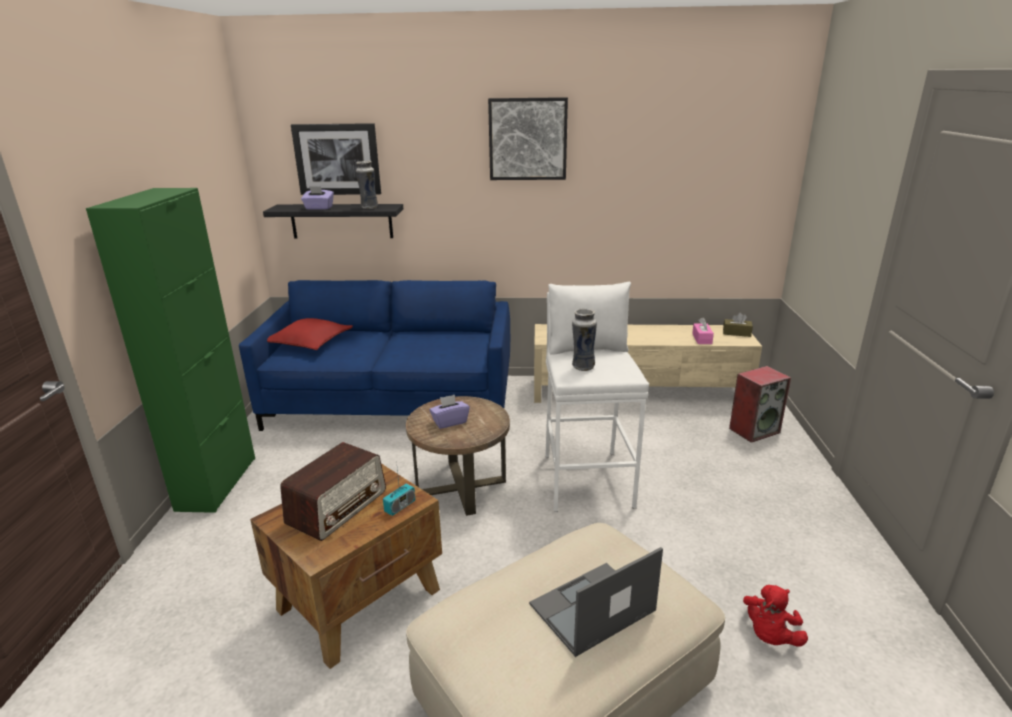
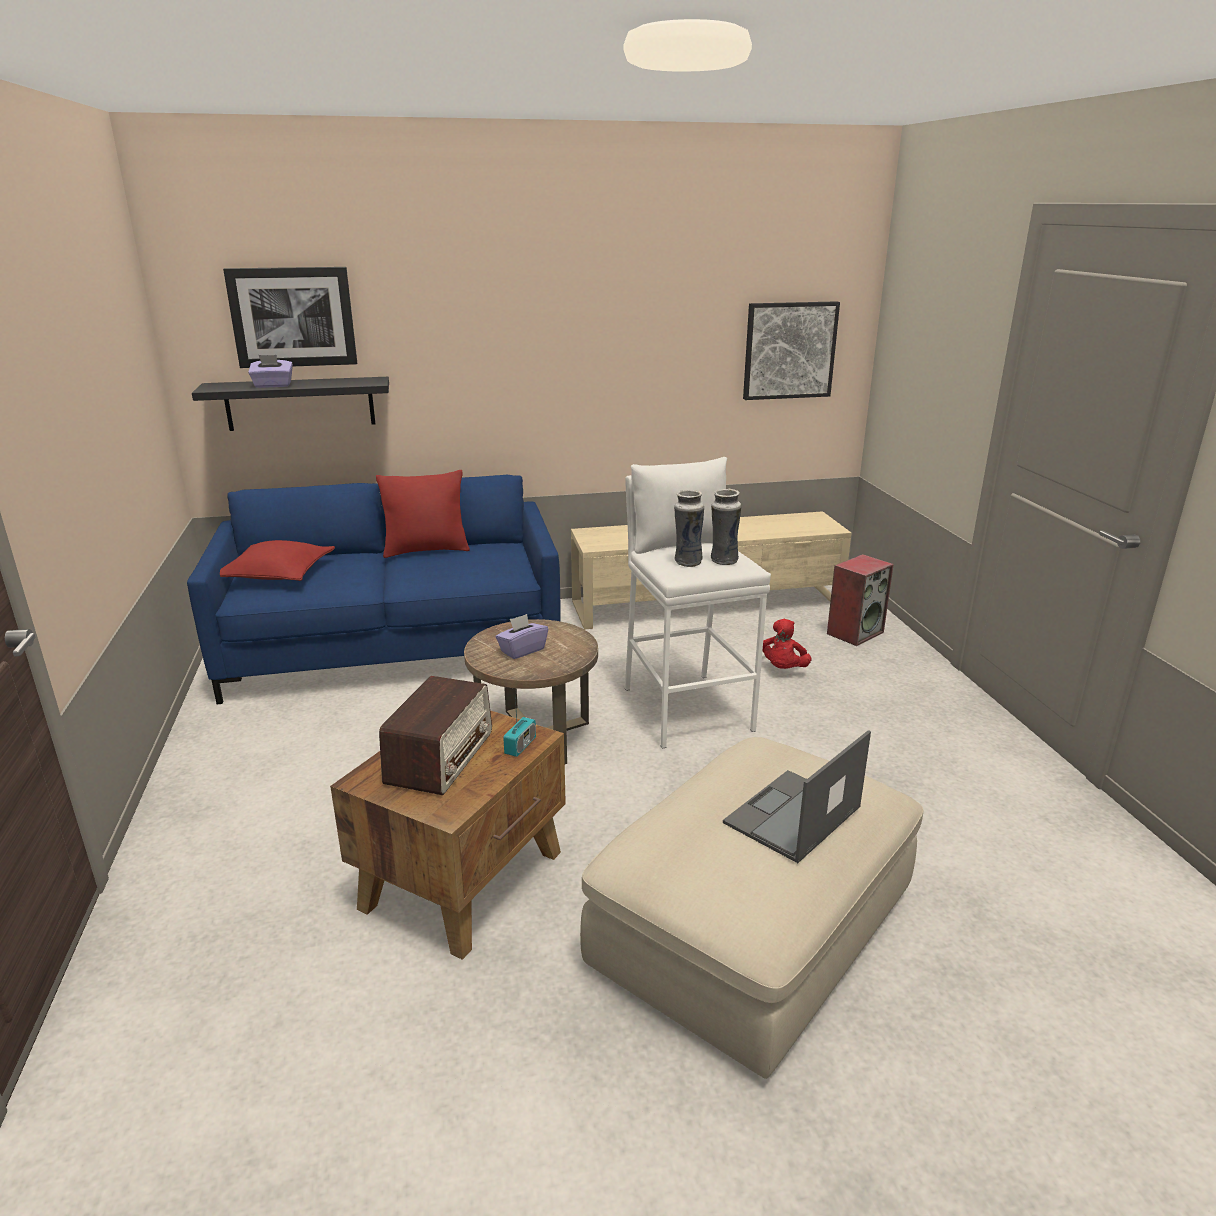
camera: 15 degrees left, 0 degrees up
(217, 483) = (189, 776): green cabinet -> none
(369, 207) = (345, 382): vase -> vase (723, 561)
(418, 333) = (426, 550): none -> red pillow
(528, 139) = (554, 287): picture -> picture (789, 350)
(702, 339) = (781, 530): pink tissue box -> none
(736, 333) = (817, 520): brown tissue box -> none
(769, 636) = (946, 836): red plush toy -> red plush toy (783, 669)

